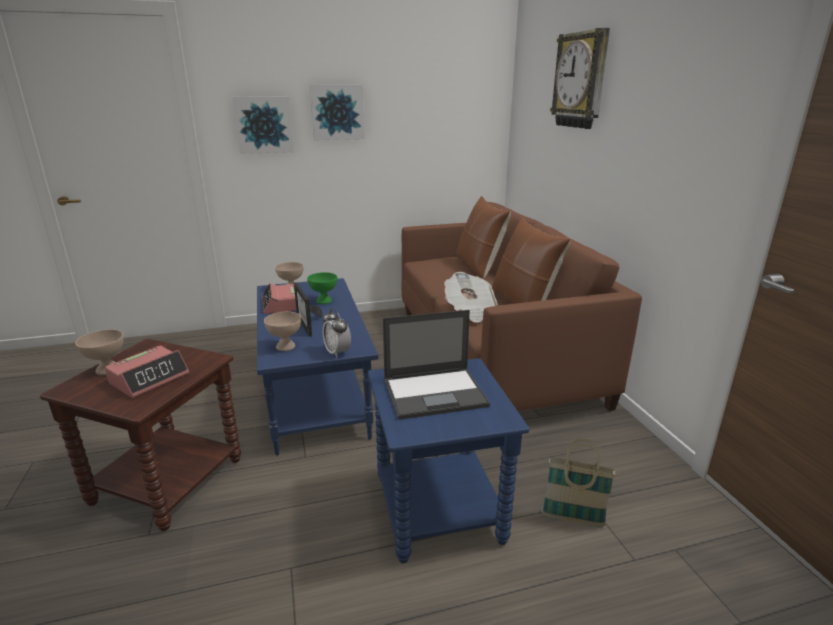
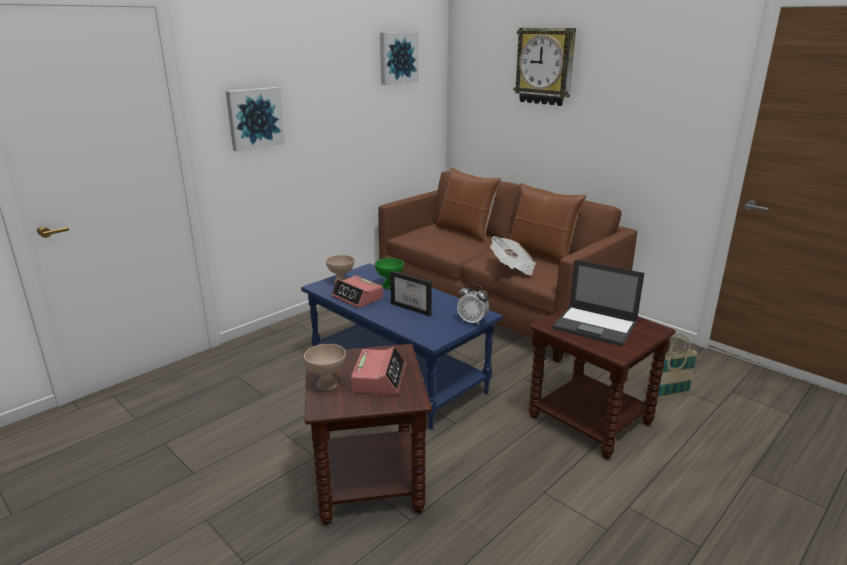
camera: 30 degrees left, 0 degrees up
(286, 347) = (425, 328): beige bowl -> none
(337, 112) = (318, 99): picture -> picture (398, 58)
(436, 393) = (596, 326): laptop -> laptop turned 75 degrees clockwise
(440, 509) = (590, 420): blue side table -> brown side table

